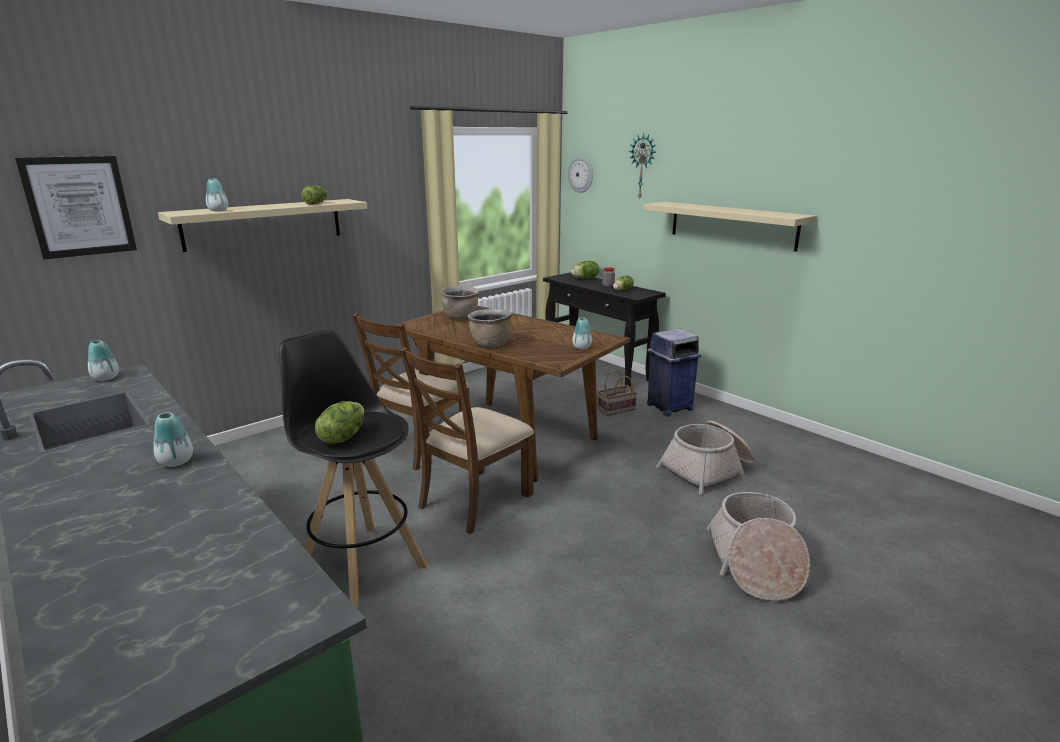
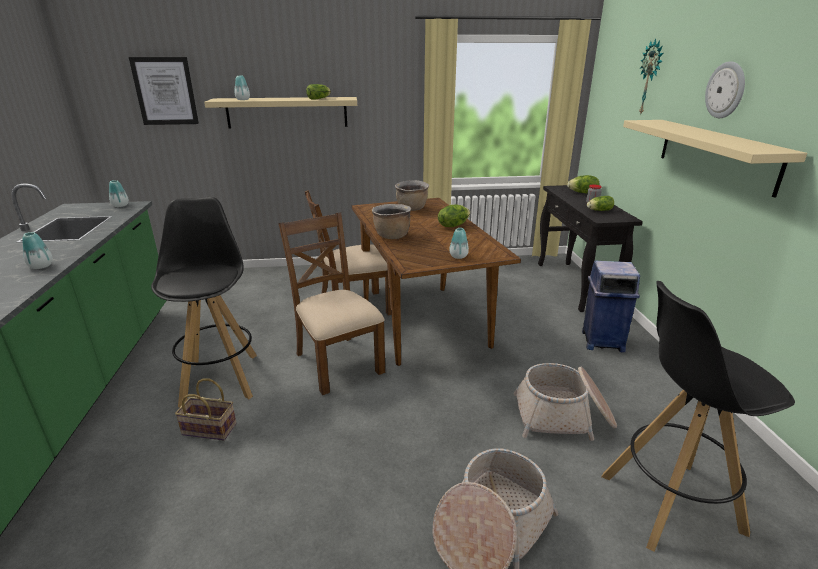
camera: 35 degrees right, 5 degrees up
(342, 437) = (182, 280): lettuce -> lettuce (453, 225)
(474, 500) = (337, 362): brown chair -> brown chair turned 75 degrees clockwise
(581, 174) = (603, 85): wall clock -> wall clock (726, 90)
(616, 410) = (544, 327): basket -> basket (207, 430)
(826, 496) = (668, 503): none -> black stool

